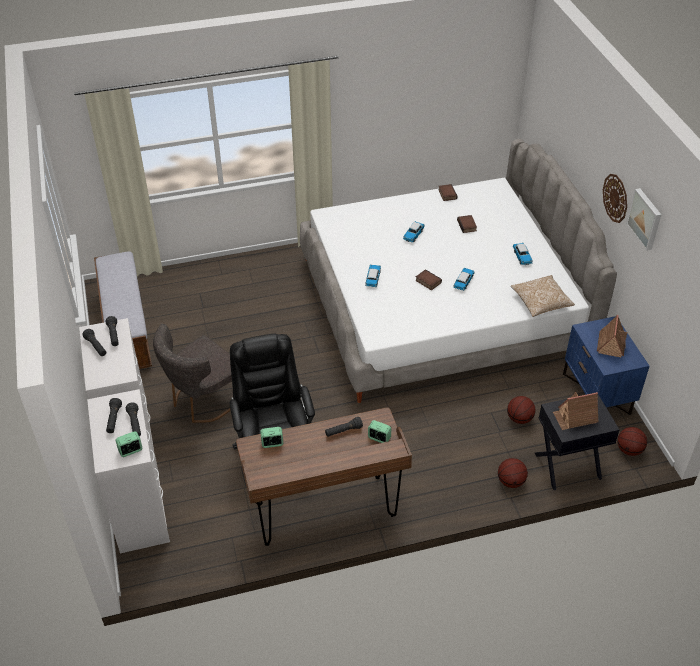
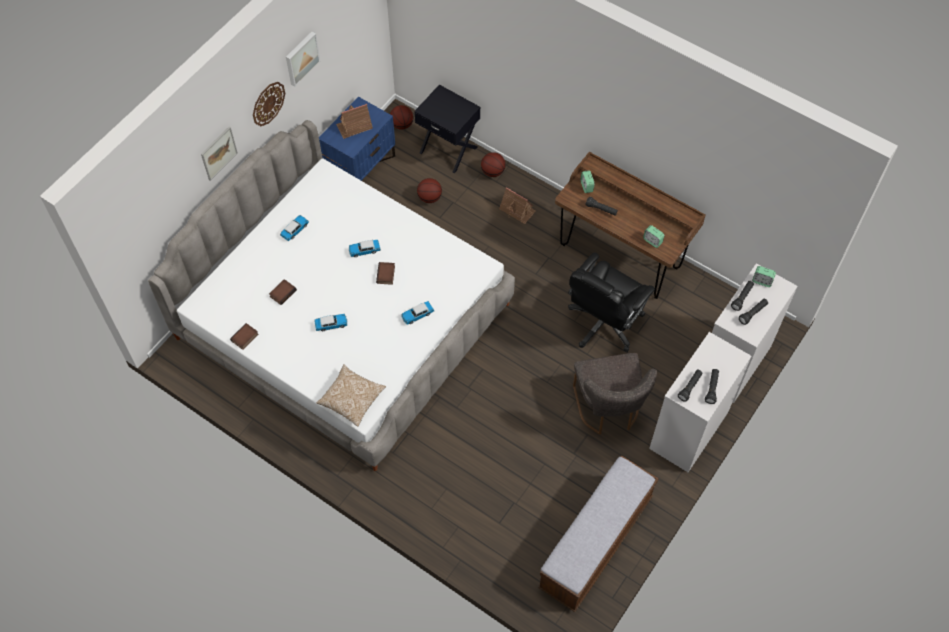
camera: 130 degrees left, 15 degrees up
(203, 401) = (608, 409): grey chair -> grey chair turned 75 degrees clockwise
(540, 302) = (344, 188): pillow -> pillow (351, 399)
(575, 417) = (450, 110): toy house -> toy house (517, 210)
(582, 156) = (218, 153): none -> picture

